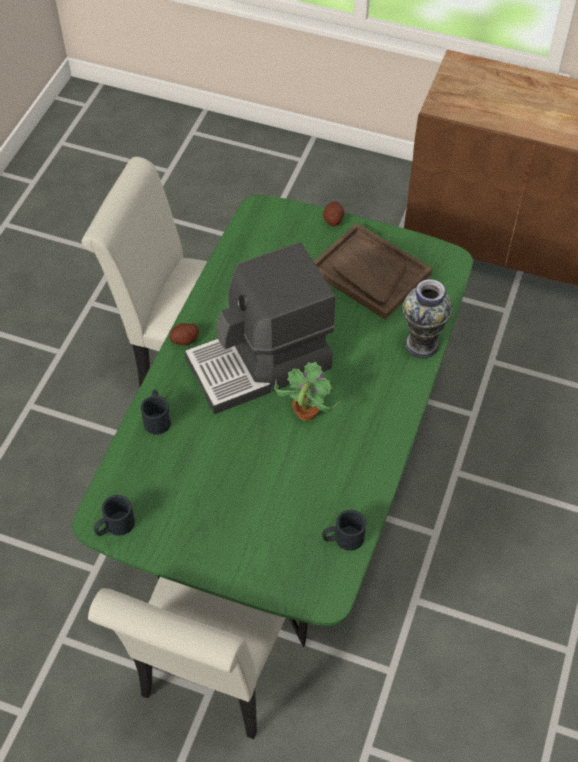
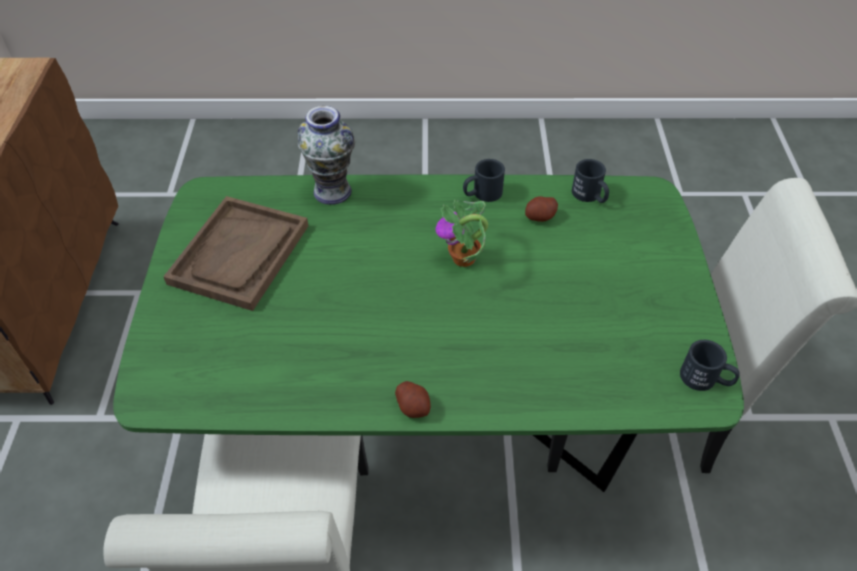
camera: 110 degrees left, 5 degrees down
(157, 417) = (544, 393): black mug -> black mug (482, 194)
(261, 364) = (418, 315): coffee machine -> none
(333, 220) = (154, 311): potato -> potato (540, 217)

